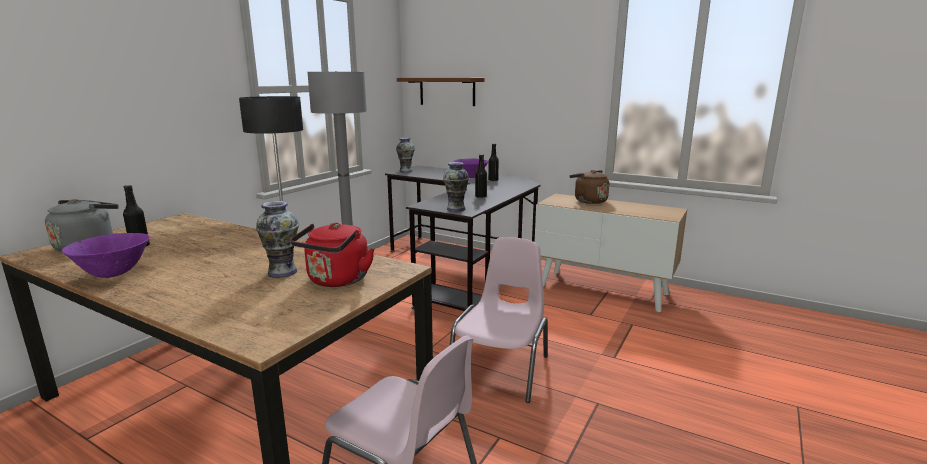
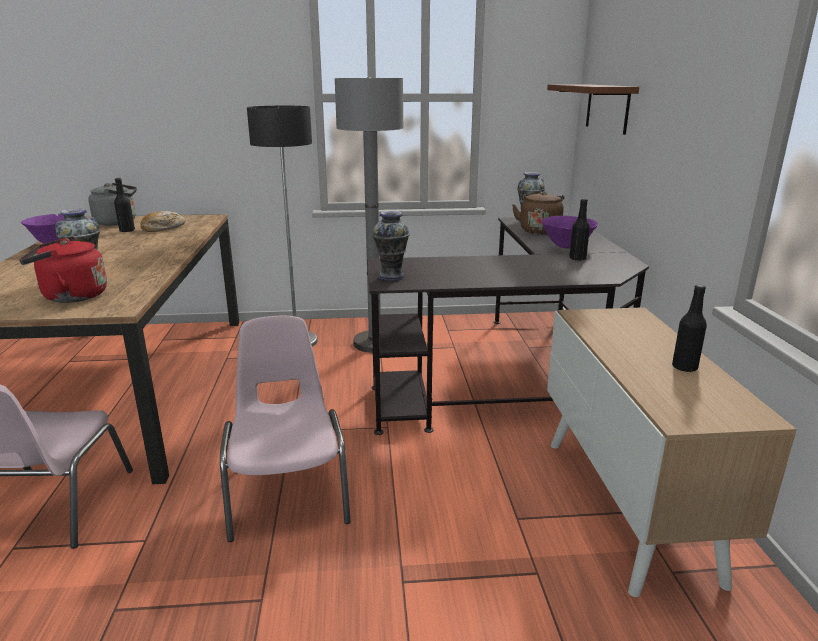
camera: 55 degrees right, 5 degrees up
(172, 234) = (163, 228): none -> bread
(481, 196) = (474, 273): black bottle -> black bottle (684, 367)
(501, 369) = (288, 492): pink chair -> pink chair turned 90 degrees counterclockwise
(588, 201) = (647, 336): brown kettle -> brown kettle (539, 231)

